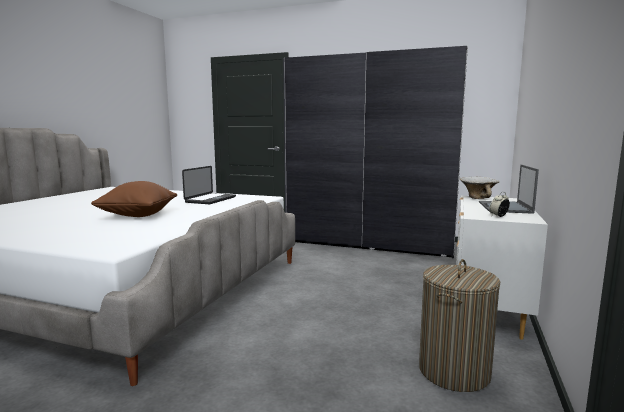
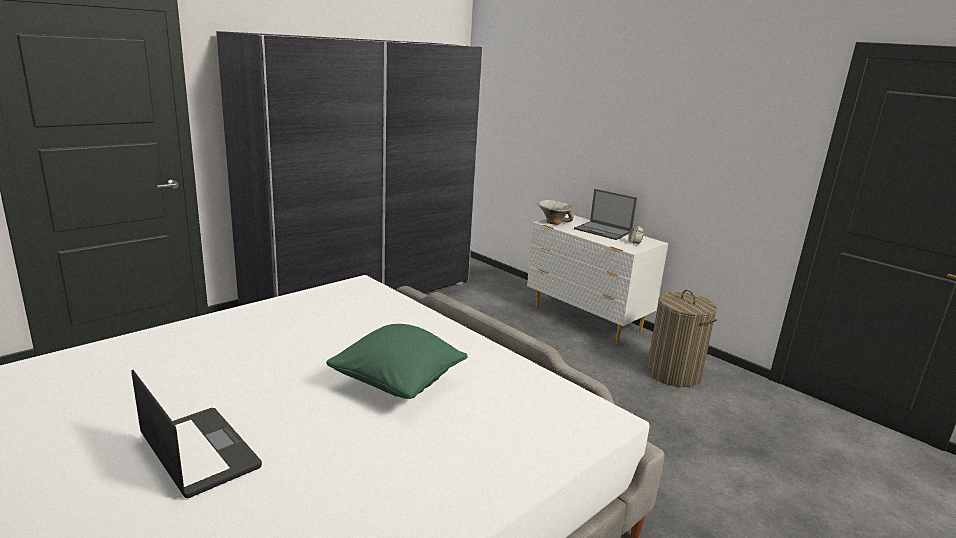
camera: 65 degrees left, 10 degrees up
(138, 215) = (398, 384): brown pillow -> green pillow
(211, 199) = (325, 317): laptop -> laptop (200, 452)

